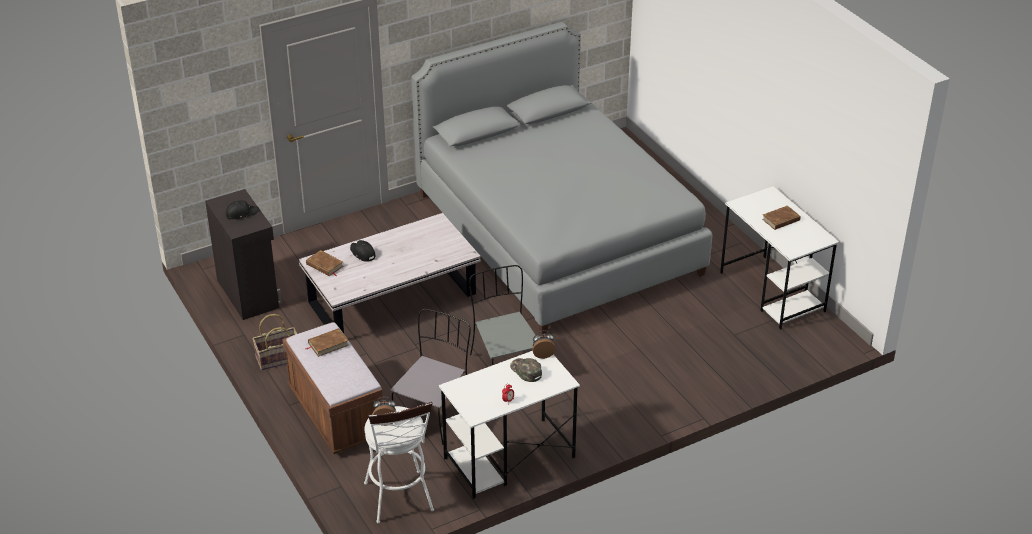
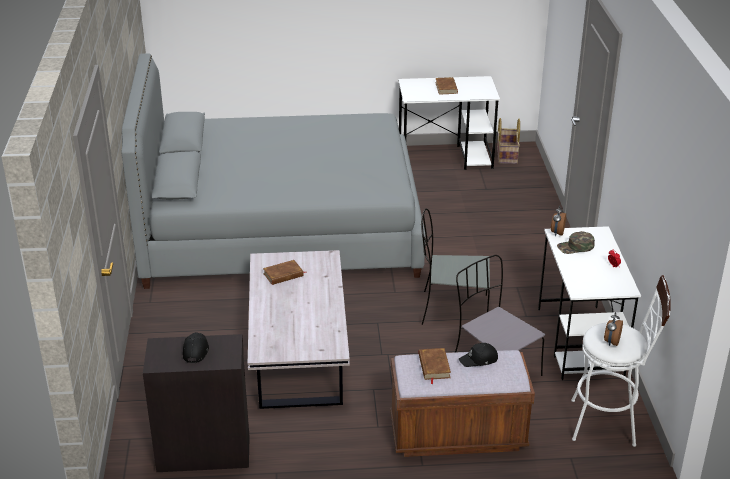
camera: 65 degrees left, 5 degrees down
(278, 358) = (337, 454): basket -> basket (506, 155)
(324, 265) = (275, 347): brown book -> brown book (283, 275)
(362, 253) = (276, 318): black cap -> black cap (479, 360)

